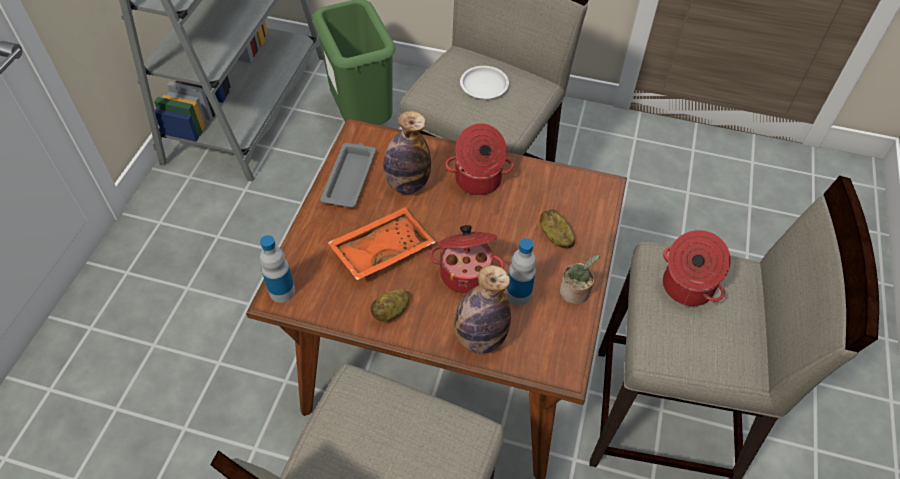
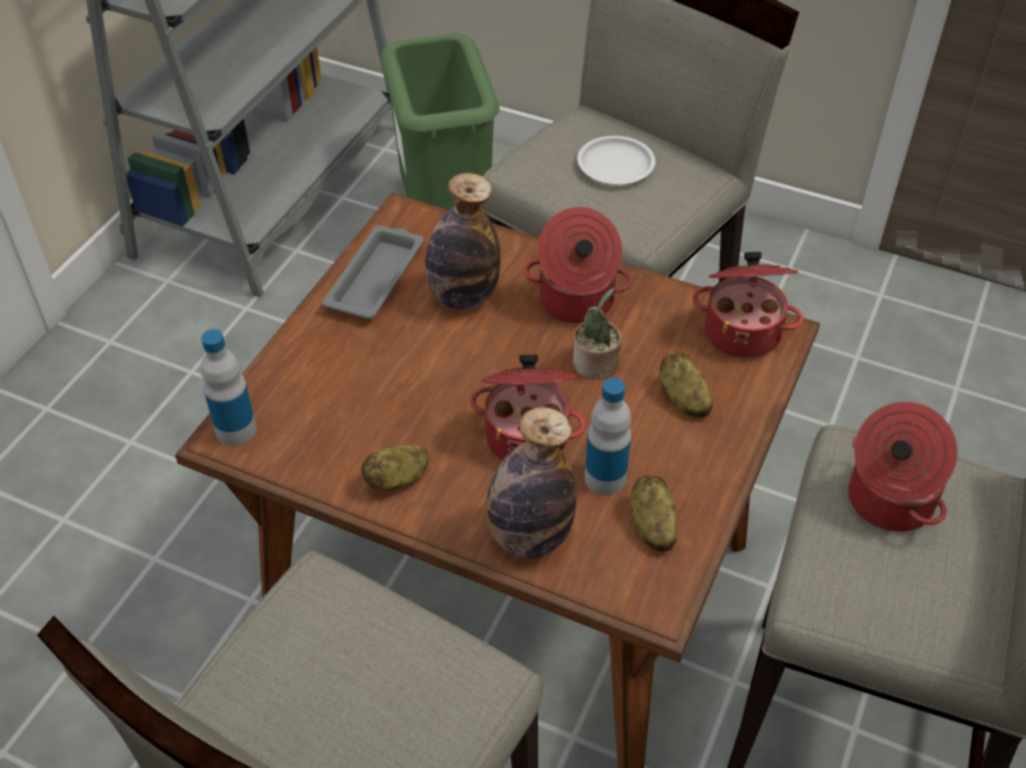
camera: 10 degrees right, 5 degrees down
(381, 249) = (402, 386): orange tray -> none
(552, 321) = (651, 525): none -> potato
(575, 293) = (699, 488): potted plant -> potted plant (596, 366)
(582, 188) = (742, 331): none -> cooking pot

